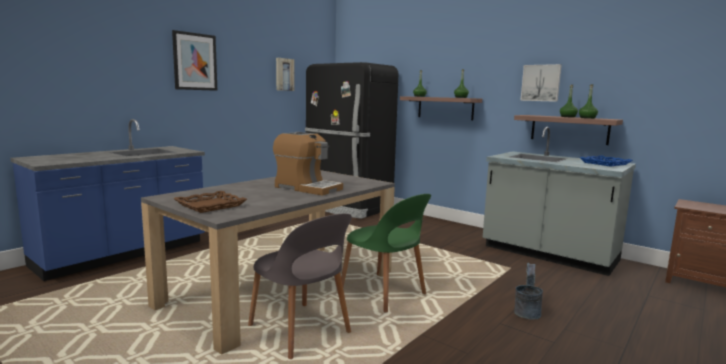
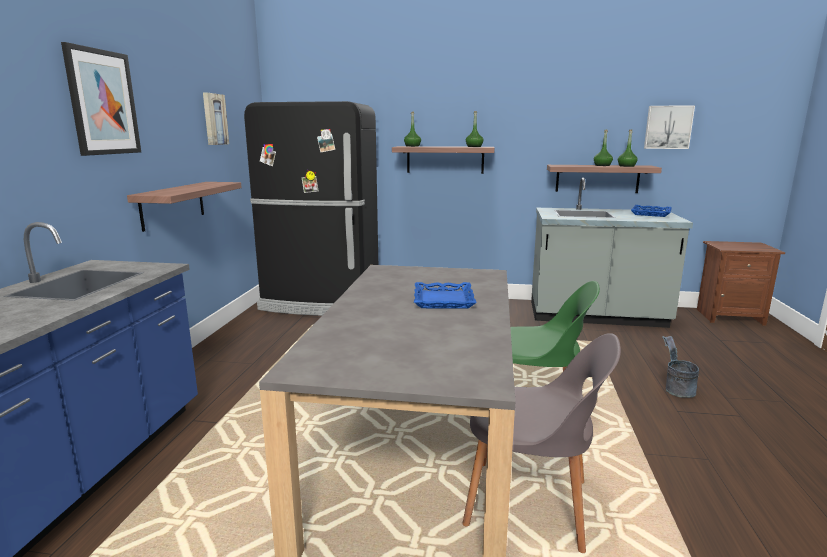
camera: 30 degrees left, 5 degrees up
(211, 206) = (414, 367): brown tray -> none
(239, 124) = (173, 205): none -> shelf
(307, 188) = (443, 300): coffee machine -> blue tray
(541, 83) = (565, 127): picture -> picture (668, 127)

